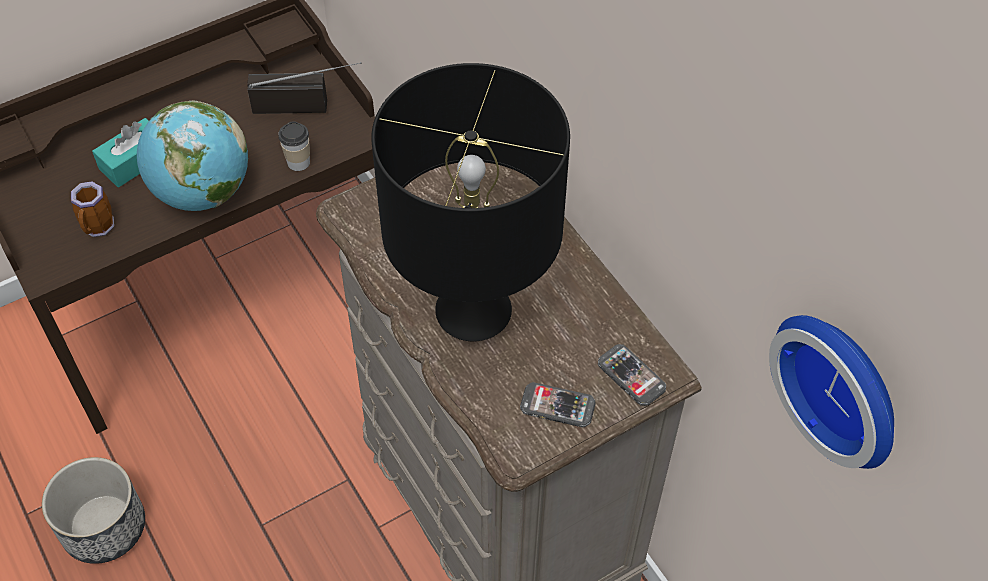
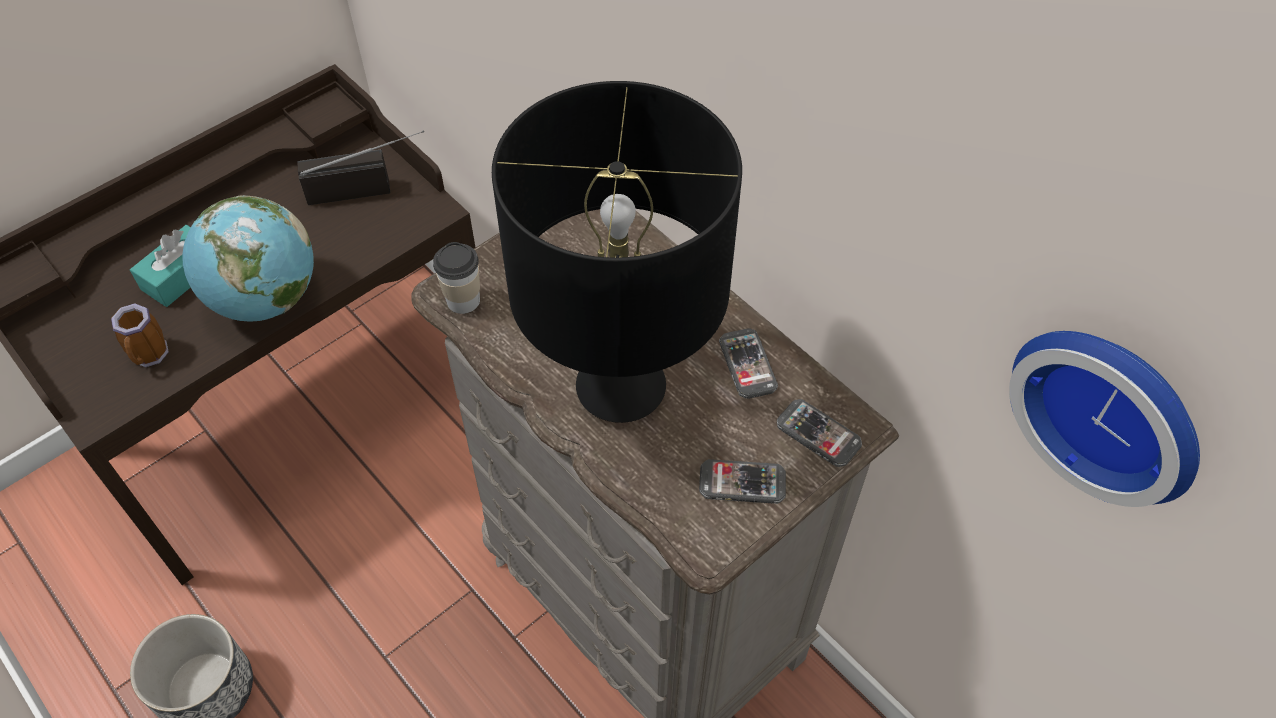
camera: 10 degrees left, 0 degrees up
(298, 162) = (369, 251): cup -> cup (463, 301)
(585, 309) = (747, 365): none -> phone

